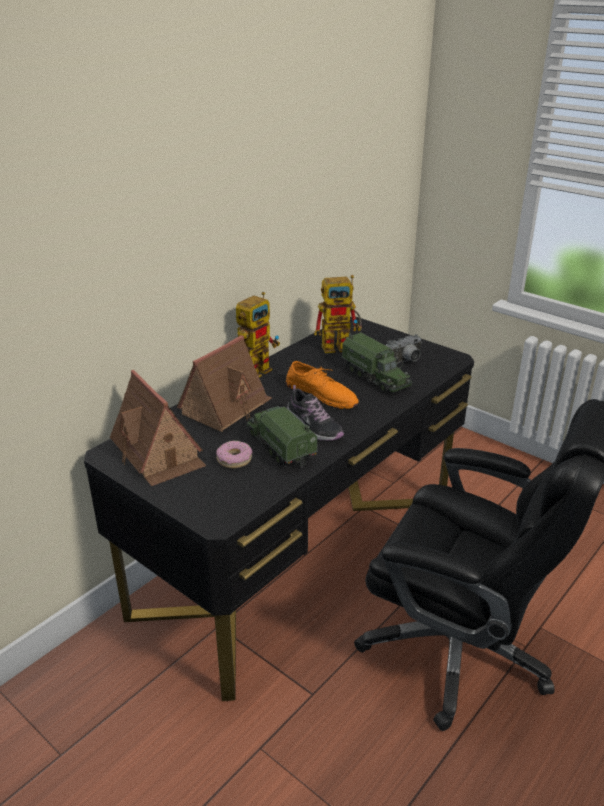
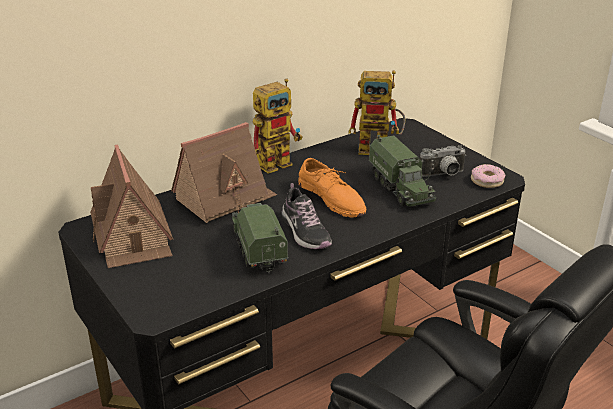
camera: 15 degrees right, 0 degrees up
(234, 459) = (204, 253): donut -> donut (487, 181)

